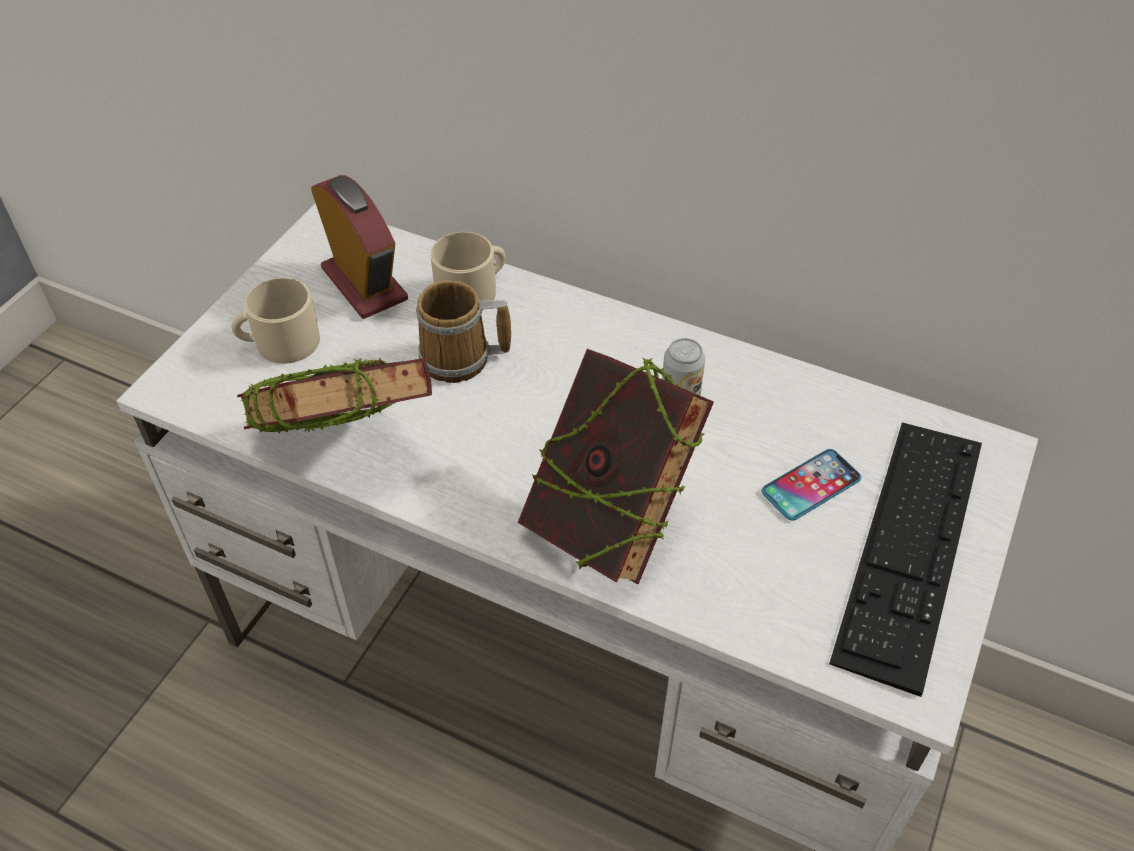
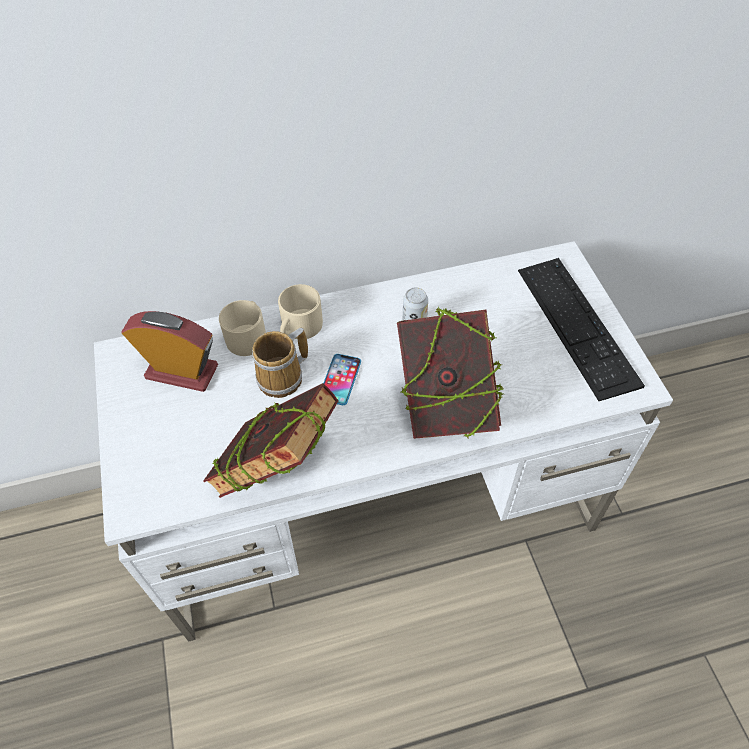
camera: 40 degrees left, 5 degrees up
(279, 343) = (169, 438): beige mug -> beige mug (299, 327)
(811, 485) = (511, 326): phone -> phone (340, 380)

